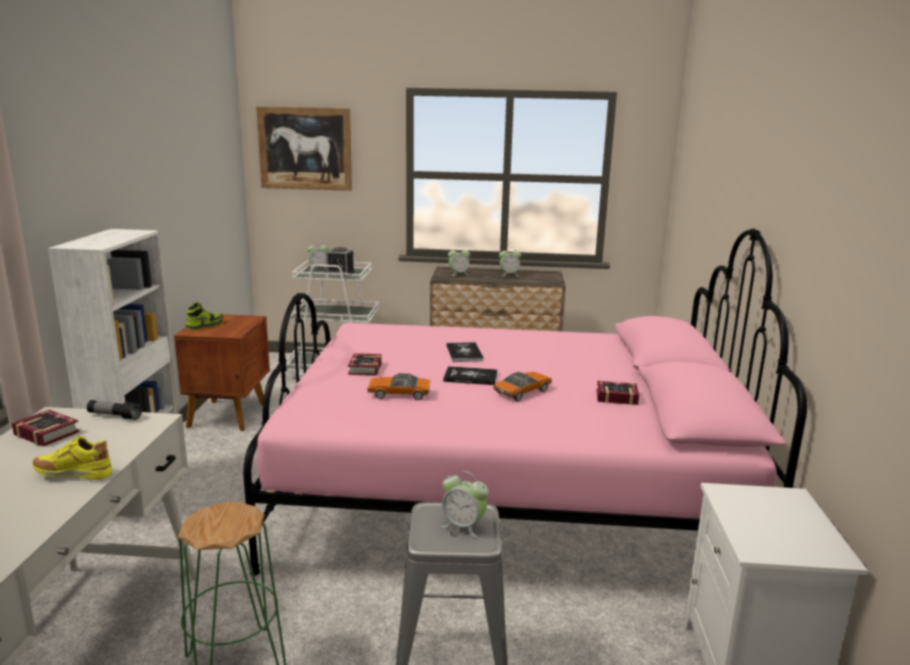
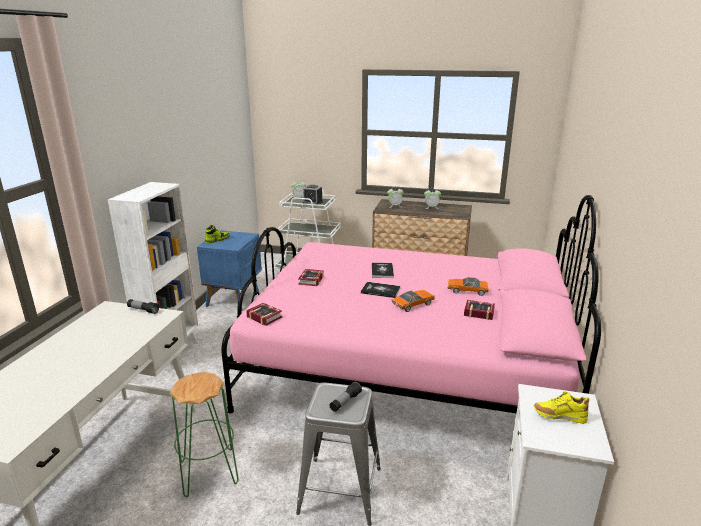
camera: 10 degrees right, 5 degrees up
(47, 432) = (102, 319): book -> book (264, 316)
(74, 475) = (111, 351): yellow shoe -> yellow shoe (559, 417)
(229, 415) = (234, 298): brown nightstand -> blue nightstand
(305, 148) = (292, 113): picture -> none
(399, 394) = (328, 301): toy car -> toy car (467, 290)
(463, 526) = (345, 402): alarm clock -> flashlight

